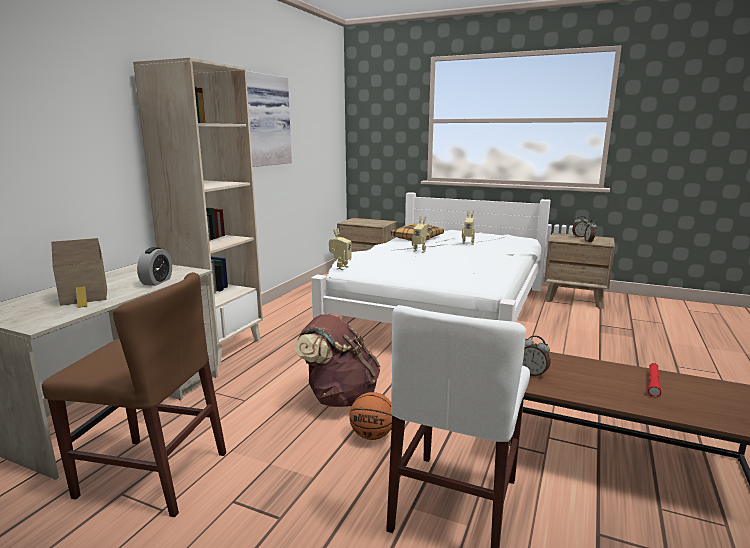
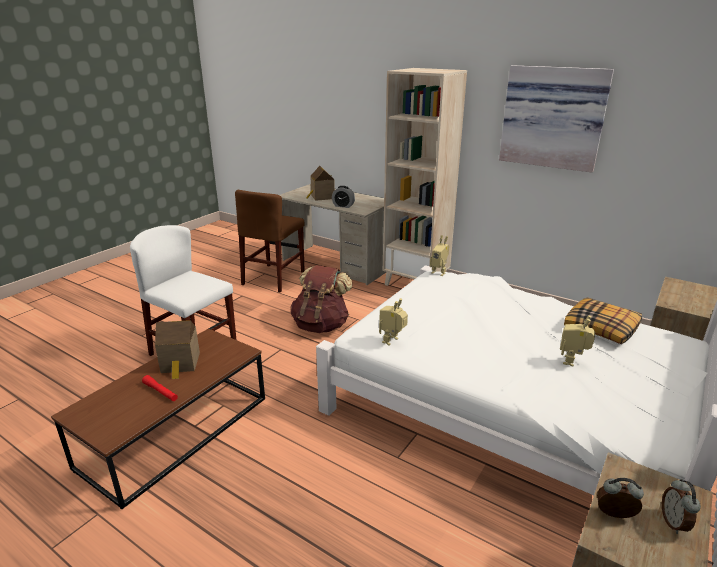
camera: 100 degrees right, 10 degrees up
(372, 435) = (270, 333): basketball -> none
(420, 251) = (517, 319): toy robot -> toy robot (392, 341)
(532, 373) = (216, 343): alarm clock -> none
(596, 385) = (180, 364): none -> toy house

